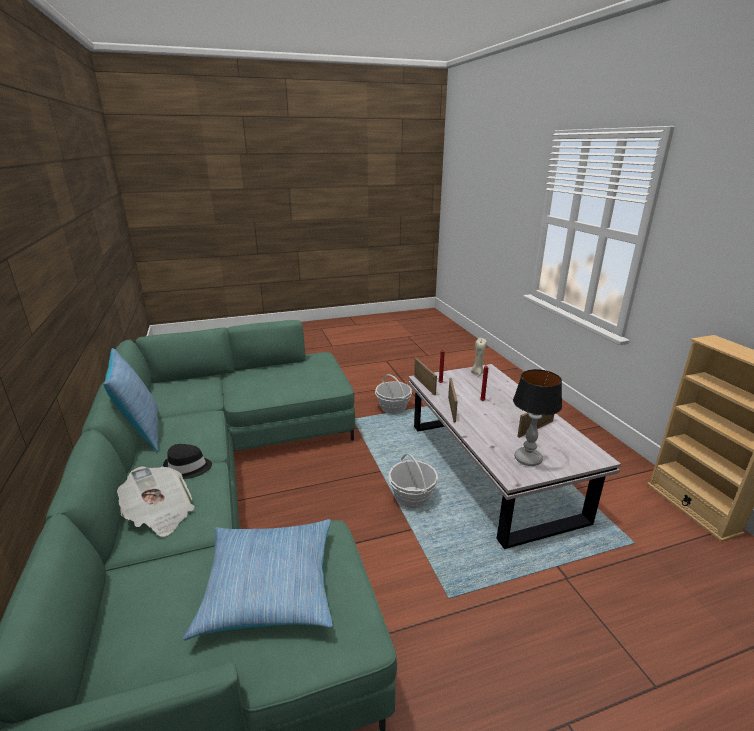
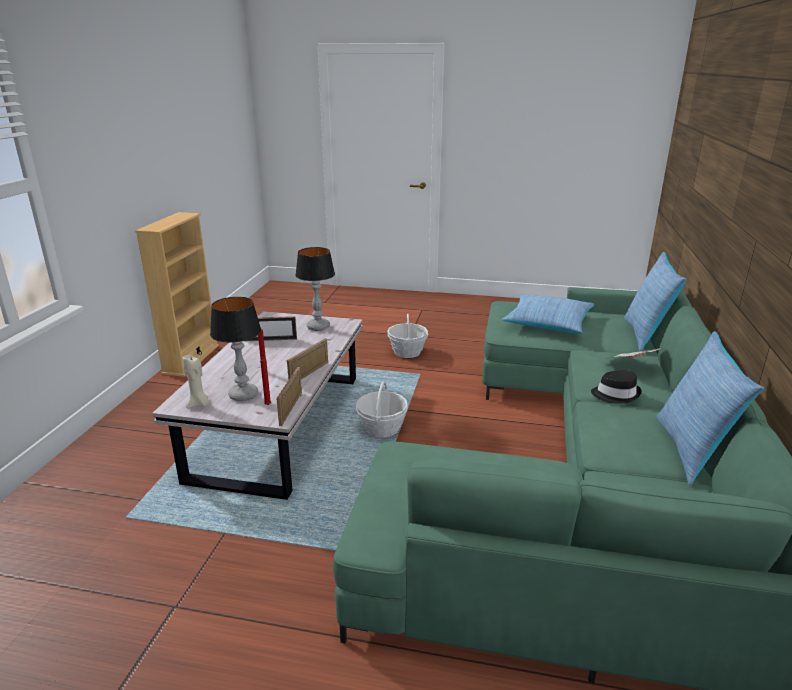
camera: 150 degrees left, 0 degrees up
(102, 613) = (646, 335): none -> pillow
(393, 408) = (270, 552): basket -> basket (407, 352)
(465, 383) = (242, 395): none -> table lamp

